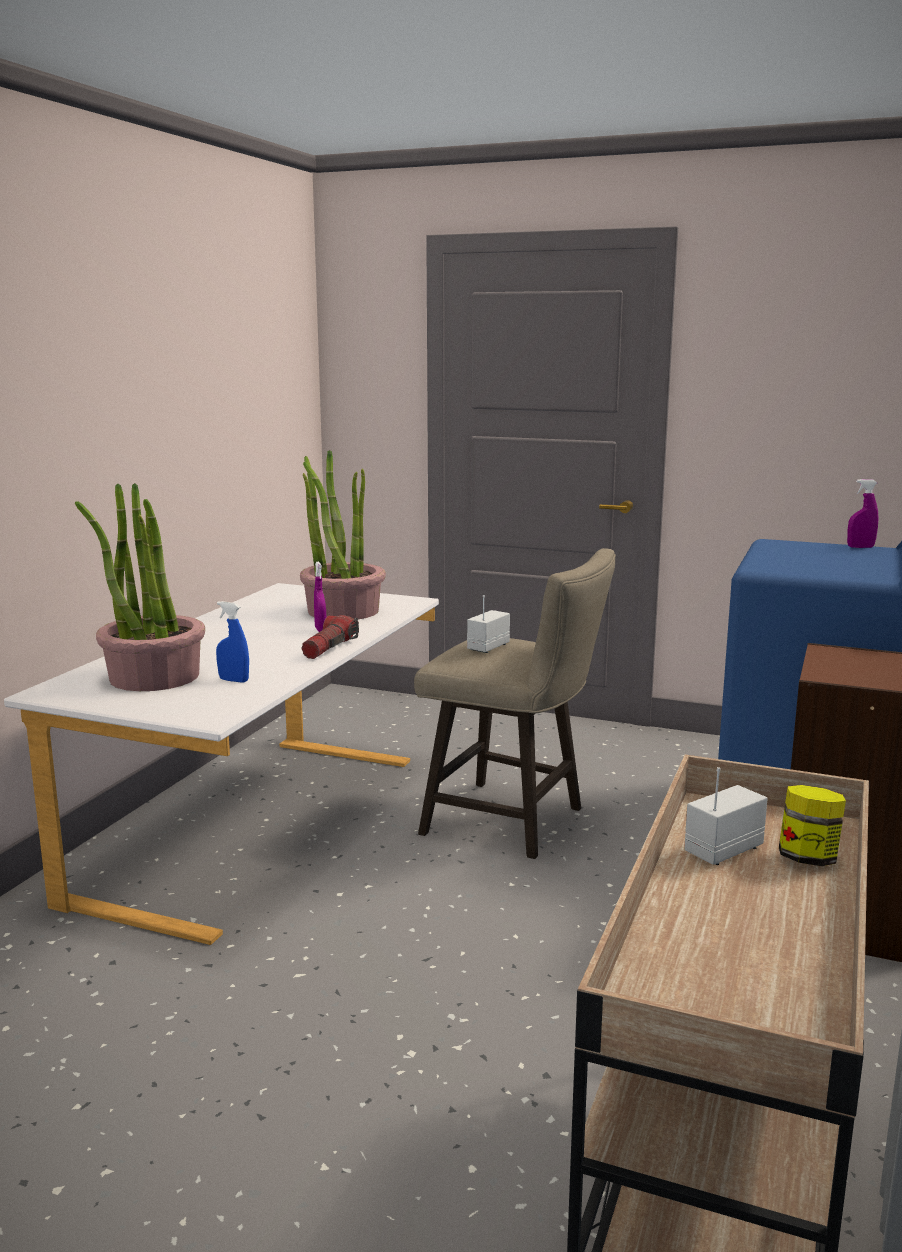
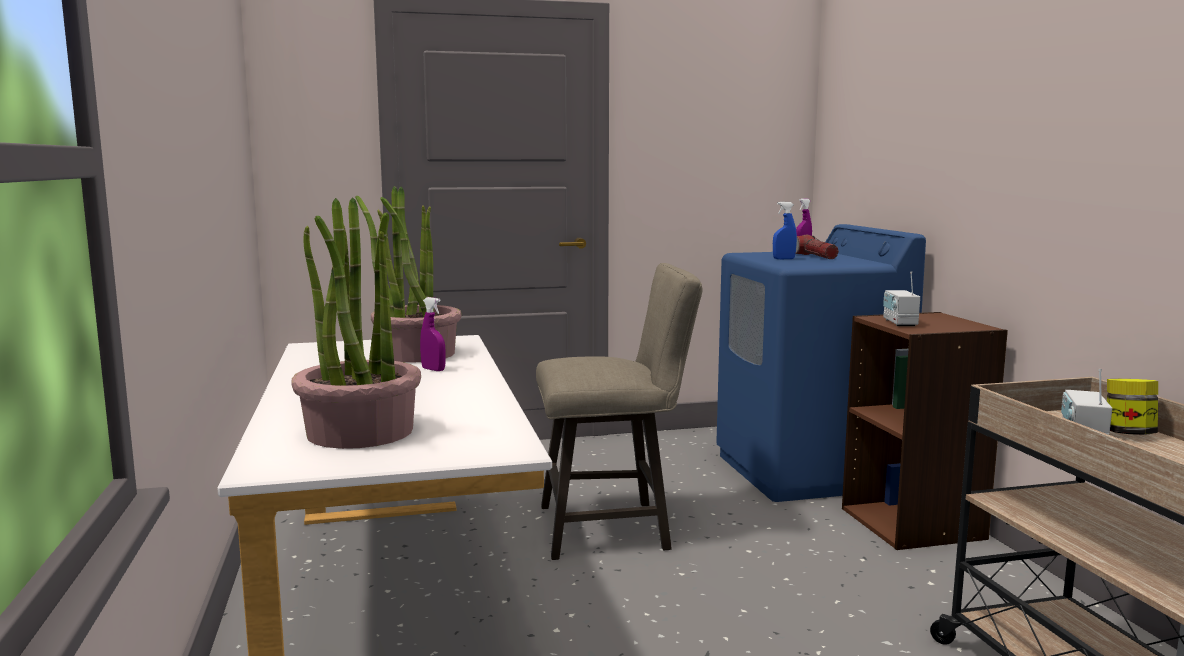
camera: 35 degrees left, 5 degrees down
(233, 680) = (454, 419): blue spray bottle -> blue spray bottle (783, 259)
(330, 648) = (480, 380): flashlight -> flashlight (815, 257)
(487, 647) = (589, 363): radio -> radio (899, 323)

